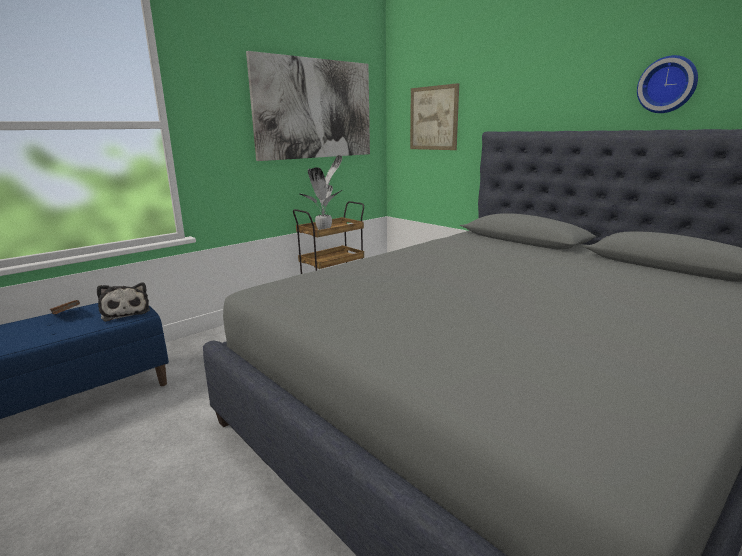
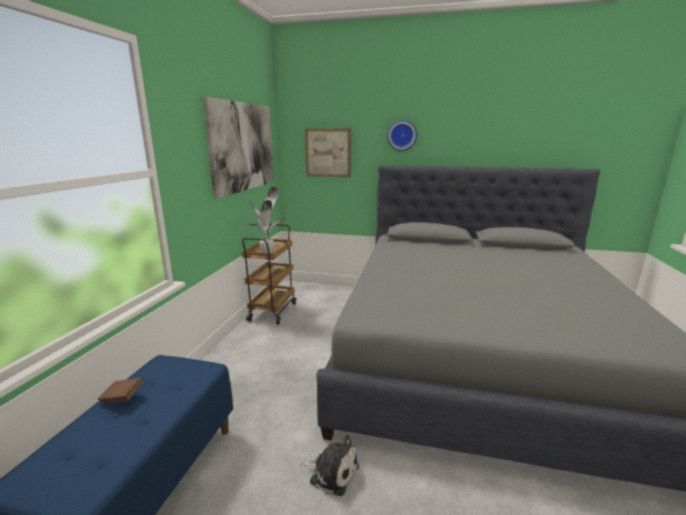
camera: 35 degrees left, 0 degrees up
(126, 312) = (188, 373): plush toy -> plush toy (331, 472)
(667, 85) = (498, 141): wall clock -> wall clock (402, 135)

